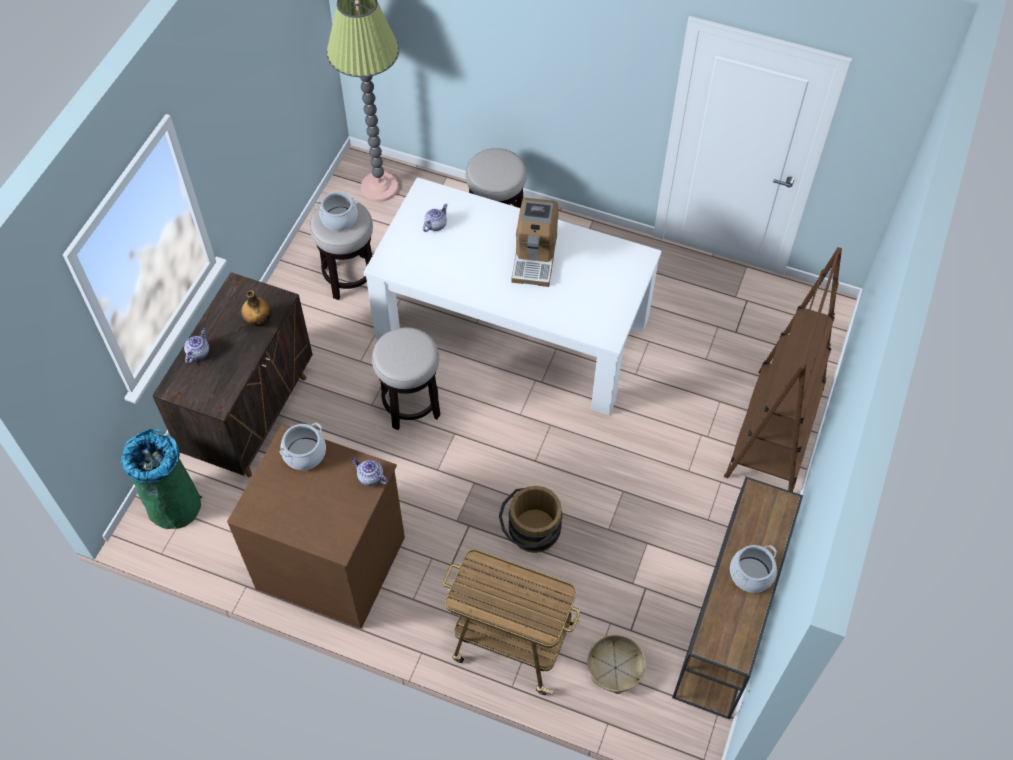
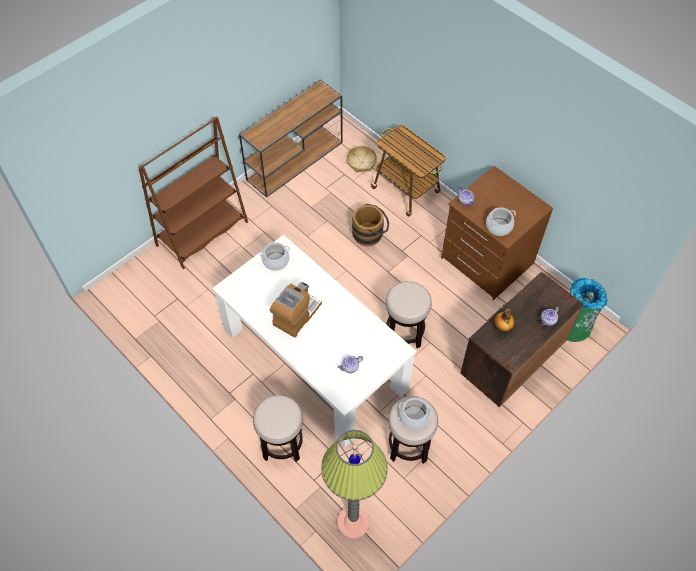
camera: 155 degrees left, 0 degrees up
(751, 574) = (290, 113): cooking pot -> cooking pot (276, 261)

